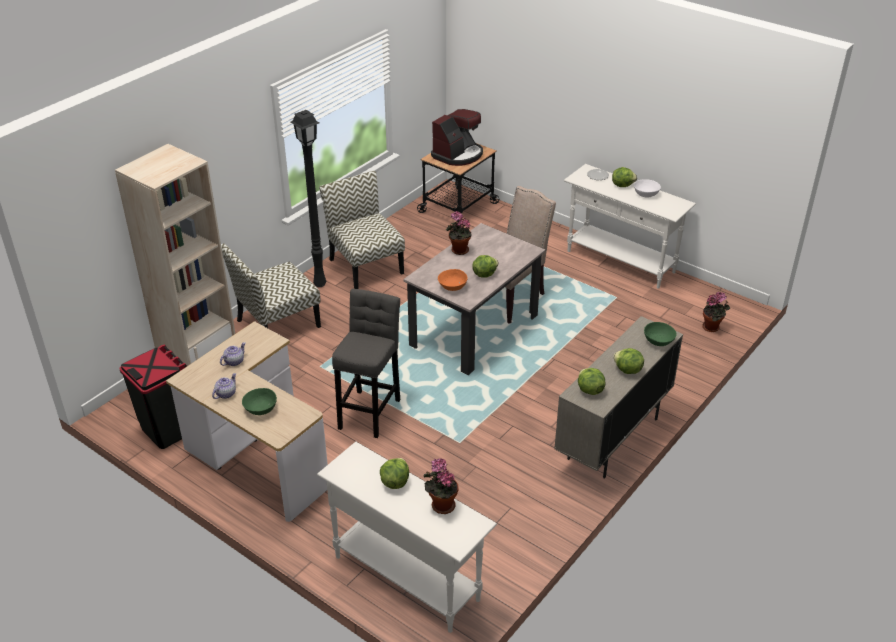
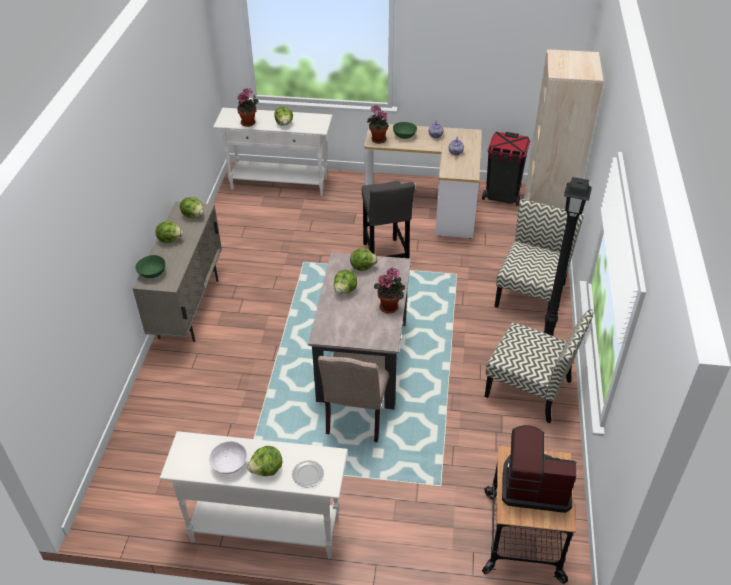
camera: 150 degrees right, 5 degrees up
(452, 286) = (362, 267): orange bowl -> lettuce
(458, 155) = (534, 485): coffee machine -> coffee machine turned 90 degrees clockwise
(712, 327) = (127, 467): potted plant -> potted plant (377, 140)

